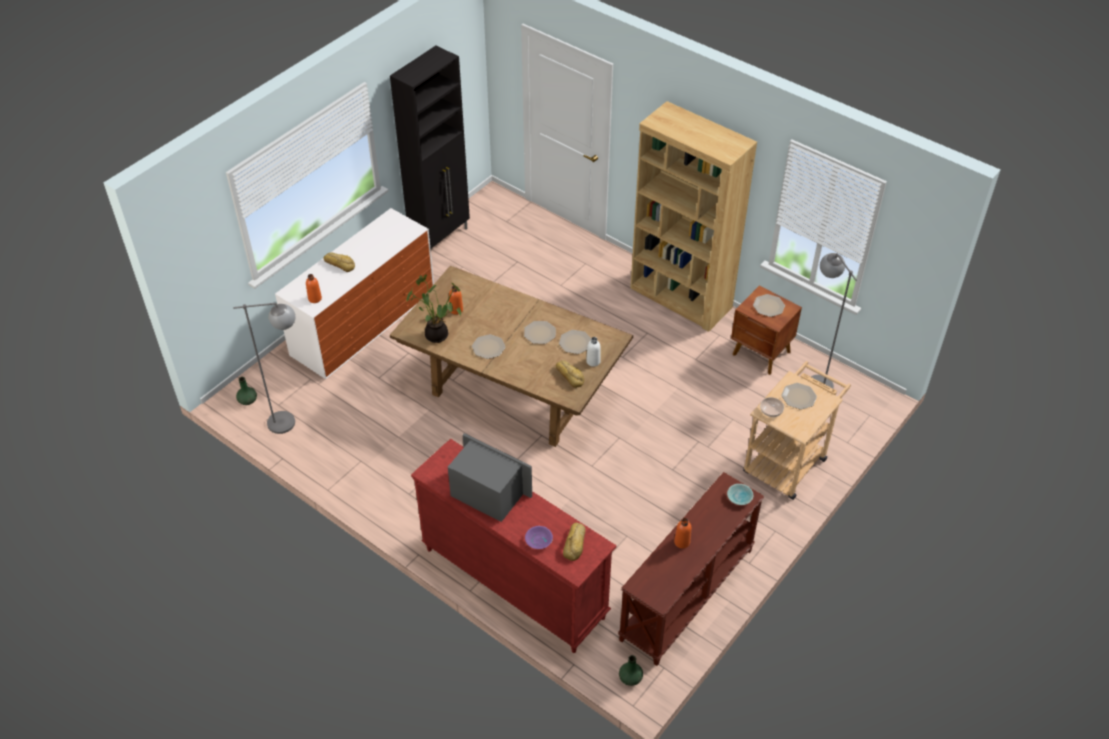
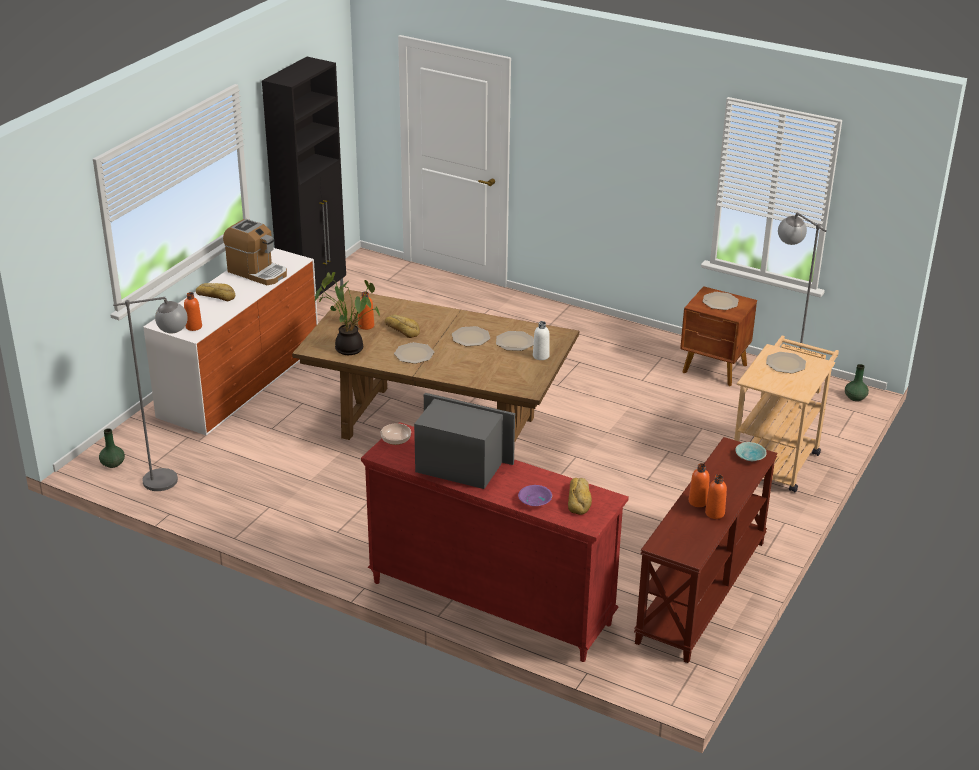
camera: 10 degrees left, 15 degrees down
(378, 240) = (257, 272): none -> coffee machine
(570, 375) = (518, 370): bread -> bread (402, 329)
(630, 678) = (659, 678): green vase -> green vase (855, 397)
(680, 298) = (608, 330): brown bookcase -> none
(692, 556) = (714, 513): none -> orange bottle
(771, 411) = (759, 378): bowl -> bowl (396, 440)

